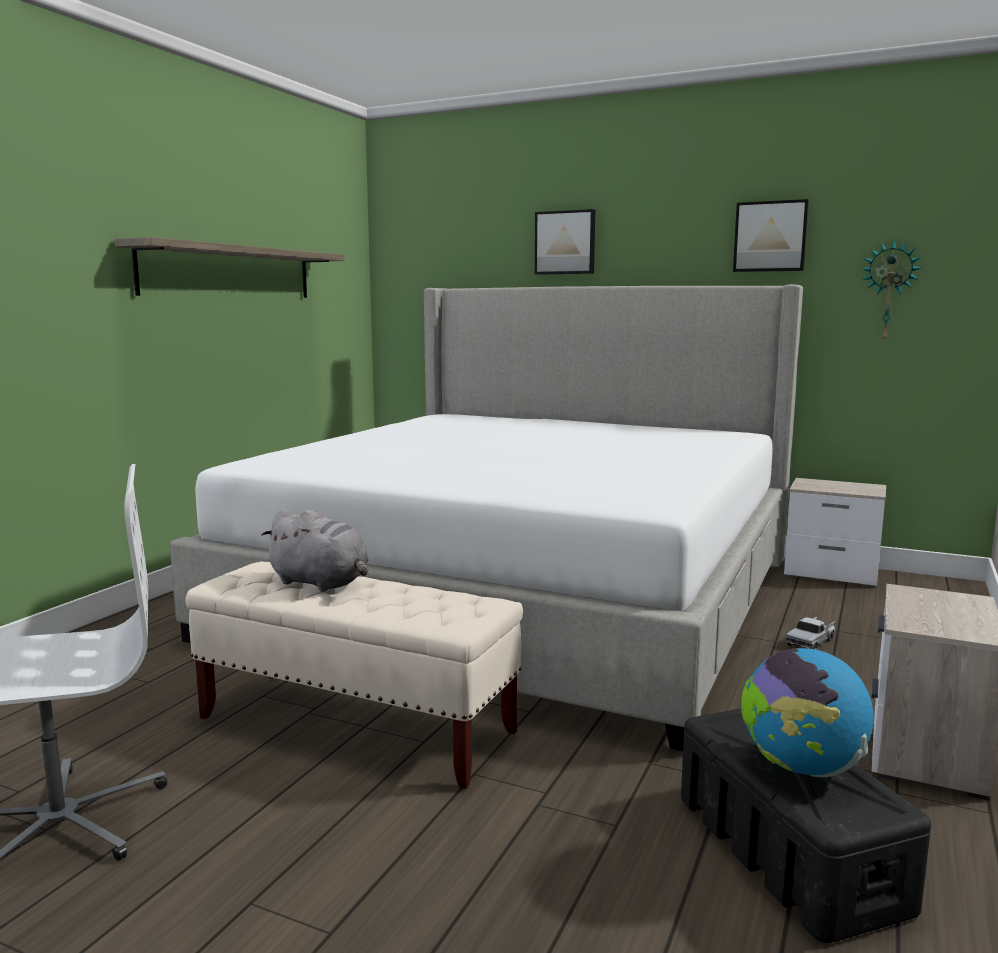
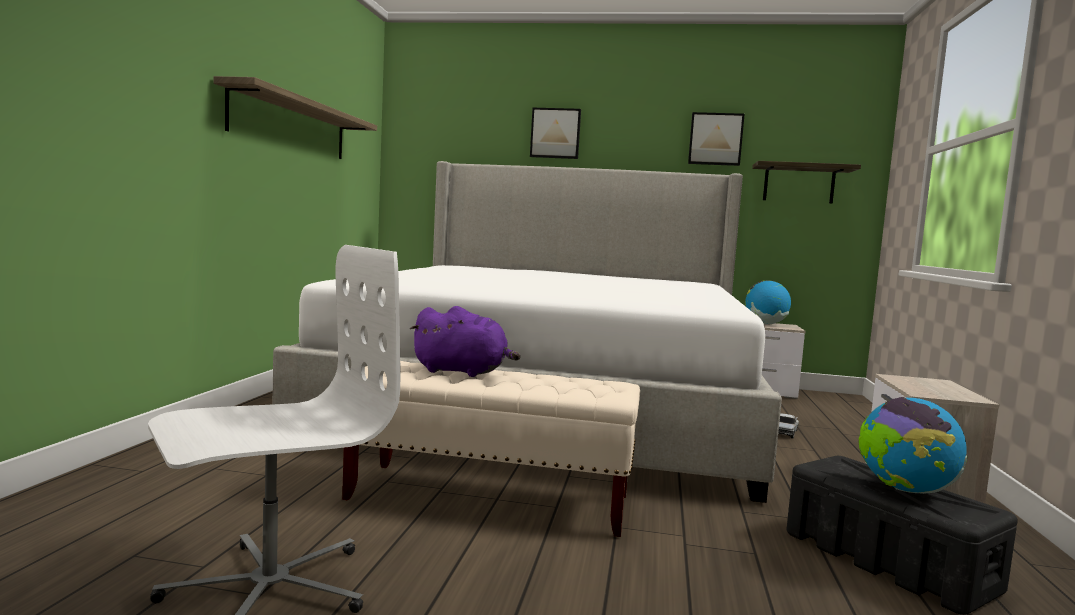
camera: 15 degrees left, 5 degrees down
(322, 583) = (463, 372): grey plush toy -> purple plush toy
(838, 485) = (765, 324): none -> globe
(889, 291) = (799, 184): wall clock -> shelf

